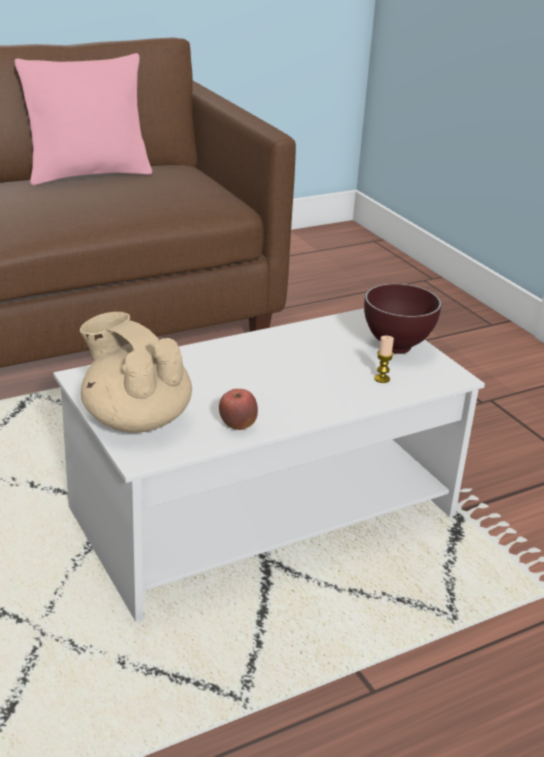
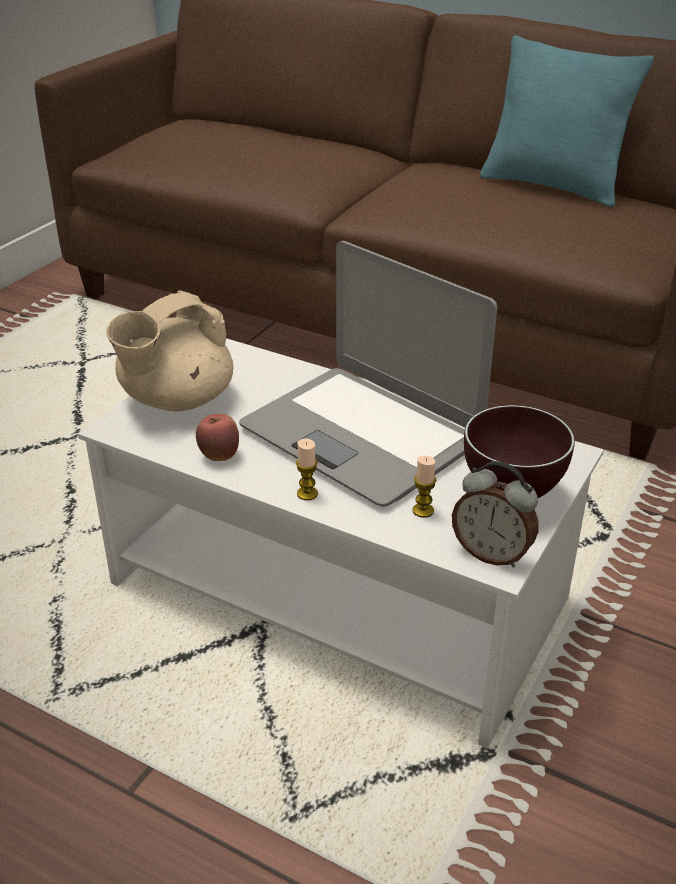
camera: 60 degrees right, 5 degrees up
(88, 174) = (552, 186): pink pillow -> turquoise pillow
(135, 419) = (176, 400): beige teapot -> beige teapot turned 150 degrees counterclockwise
(275, 366) = (361, 434): none -> laptop
(322, 409) = (307, 494): none -> candle
(443, 375) = (492, 553): none -> alarm clock

